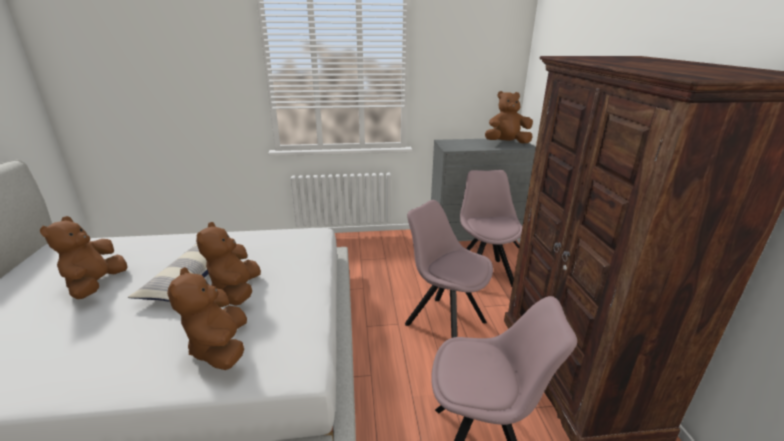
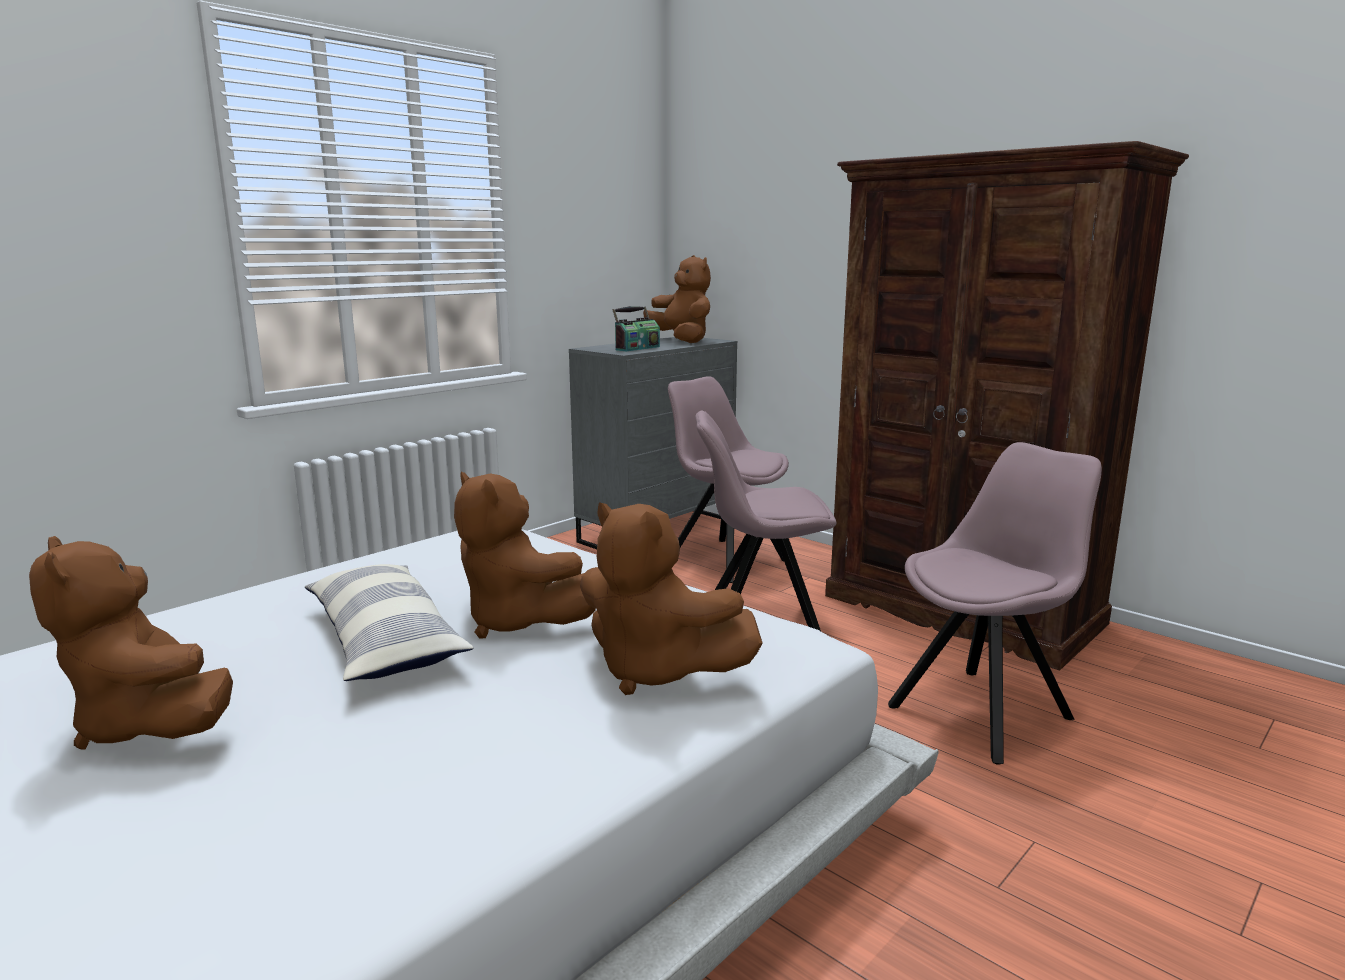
camera: 40 degrees left, 10 degrees down
(465, 146) = (636, 348): none -> radio
(506, 143) = (682, 341): brown plush toy -> brown plush toy turned 105 degrees clockwise

